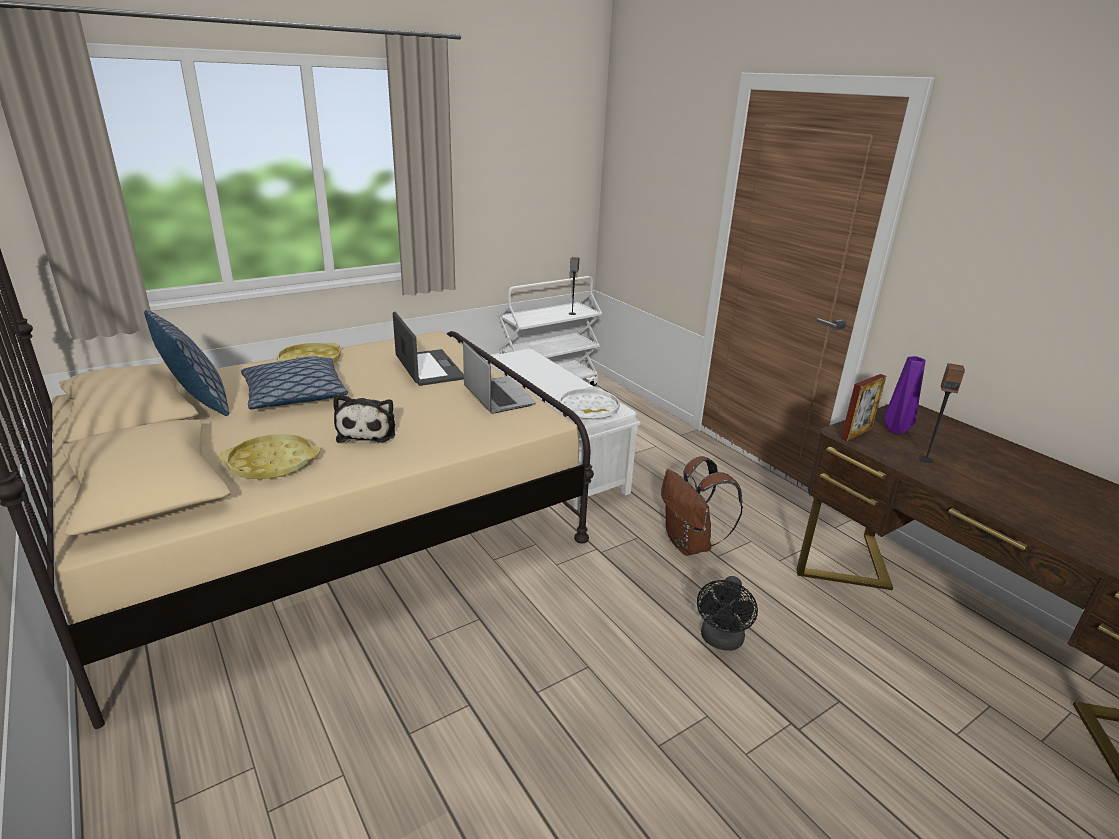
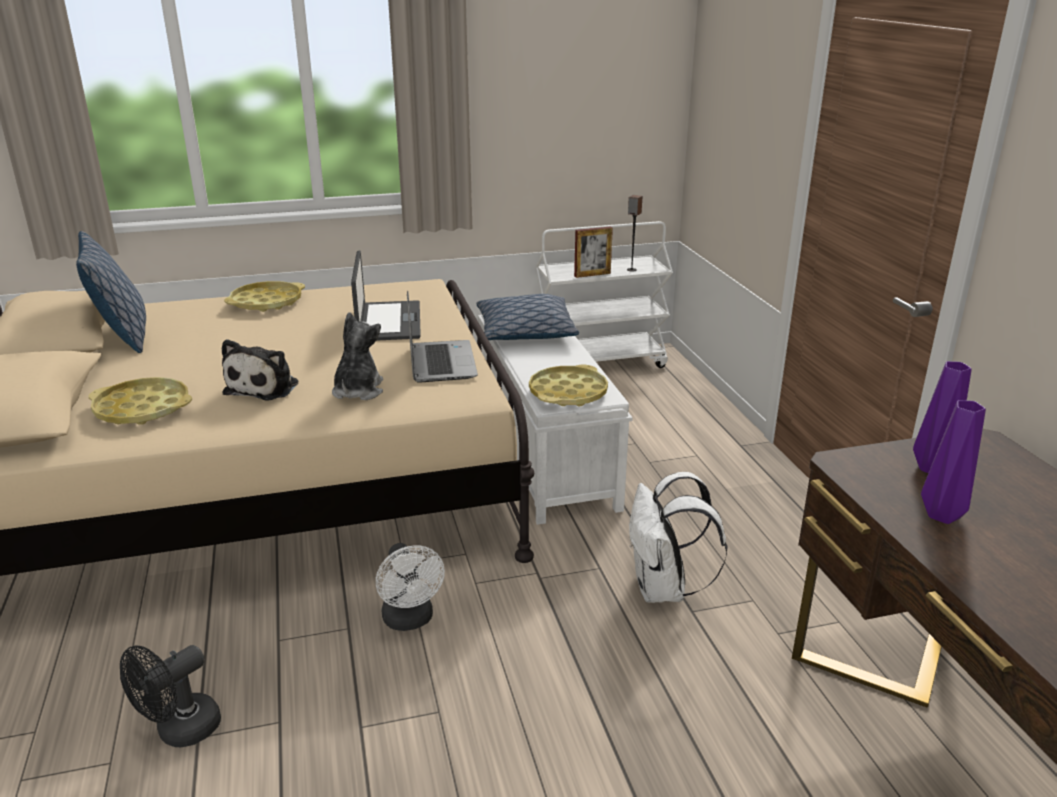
camera: 20 degrees right, 0 degrees up
(295, 395) = (222, 338): pillow -> pillow (526, 332)
(450, 426) = (358, 391): none -> plush toy
(525, 602) = (410, 620): none -> white fan
(589, 409) = (568, 393): white tray -> yellow tray
(690, 544) = (663, 589): brown backpack -> white backpack
(721, 641) = (627, 720): black fan -> black fan (180, 731)
(856, 434) = (863, 466): picture frame -> picture frame (592, 275)
(926, 459) = (941, 516): speaker -> purple vase

